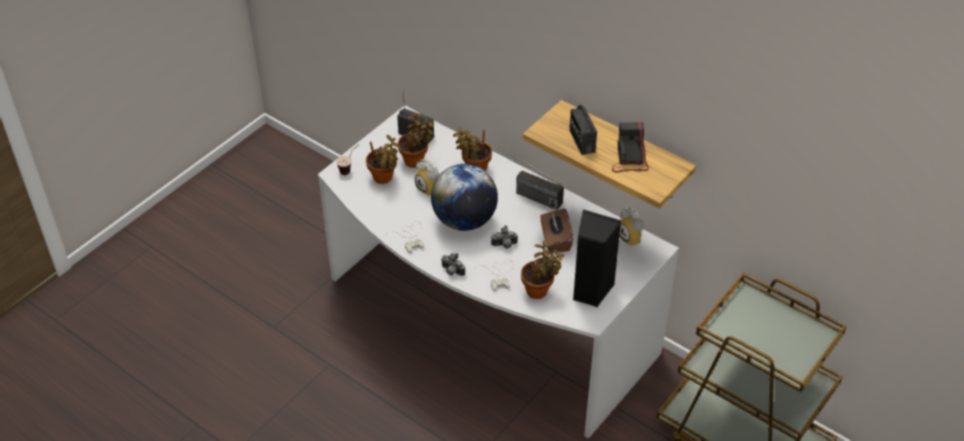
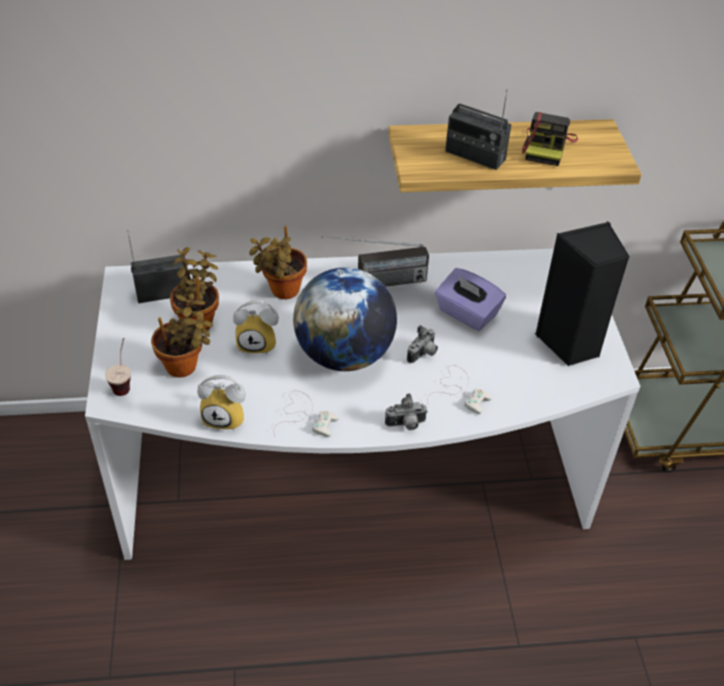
camera: 45 degrees left, 0 degrees up
(539, 290) = (522, 379): potted plant -> none
(555, 240) = (466, 314): brown tissue box -> purple tissue box
(629, 158) = (547, 147): camera -> camera turned 120 degrees counterclockwise
(632, 238) = (533, 264): alarm clock -> alarm clock (226, 417)

